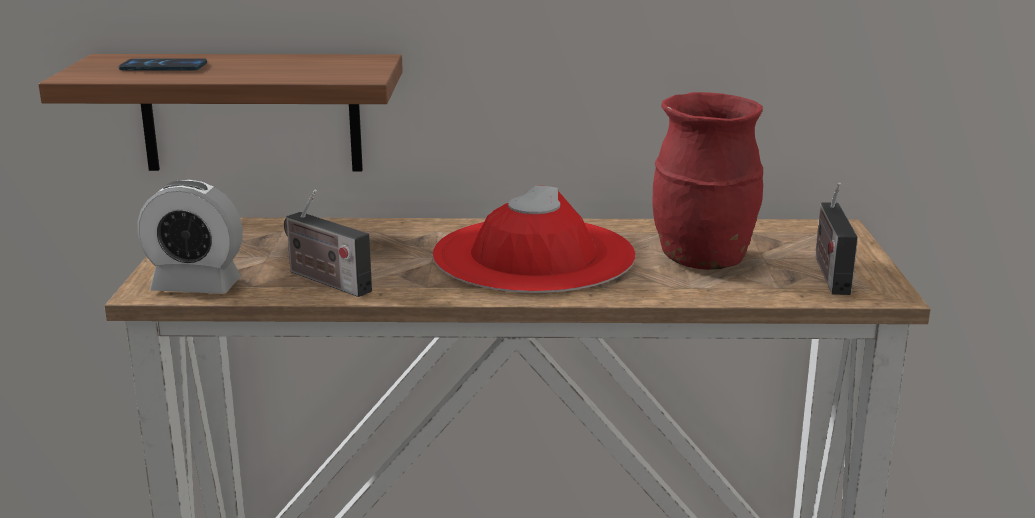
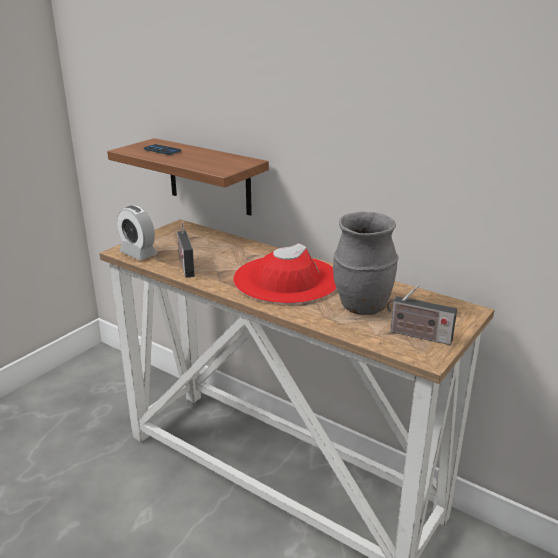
camera: 35 degrees right, 5 degrees up
(703, 260) = (362, 307): red vase -> grey vase
(829, 273) = (417, 335): radio -> radio turned 105 degrees counterclockwise

